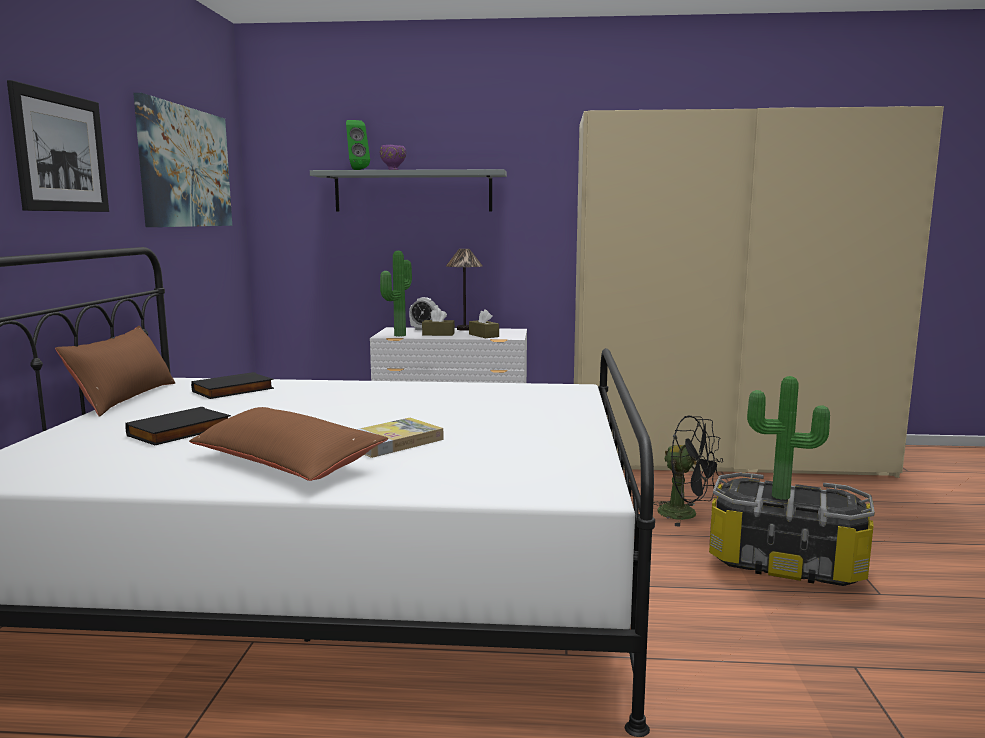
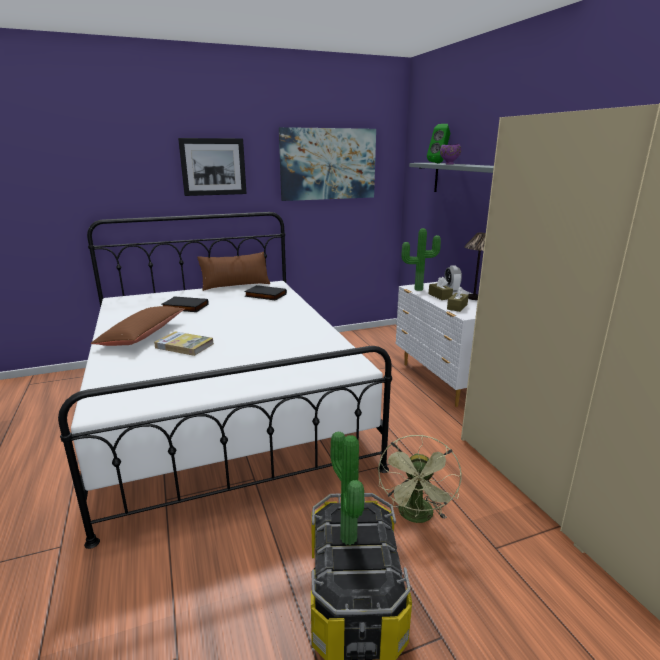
camera: 65 degrees right, 10 degrees up
(686, 514) = (417, 517): black fan -> green fan

